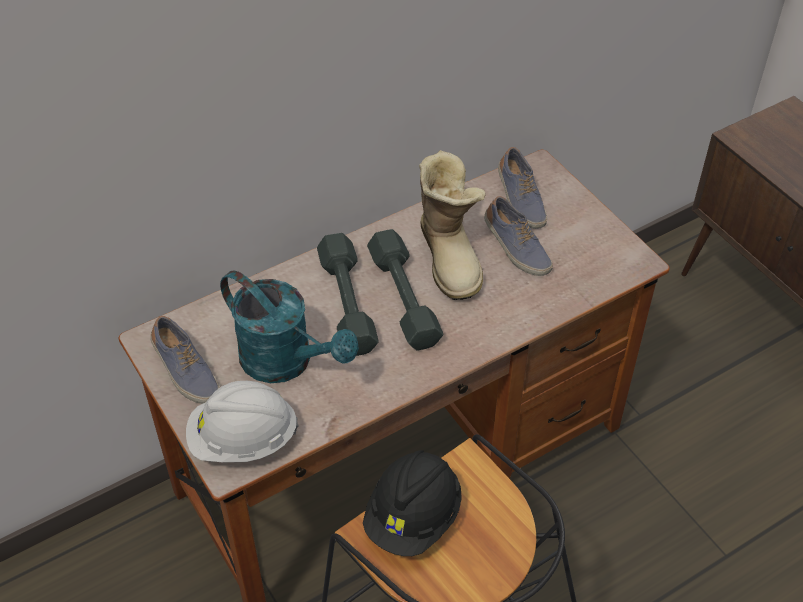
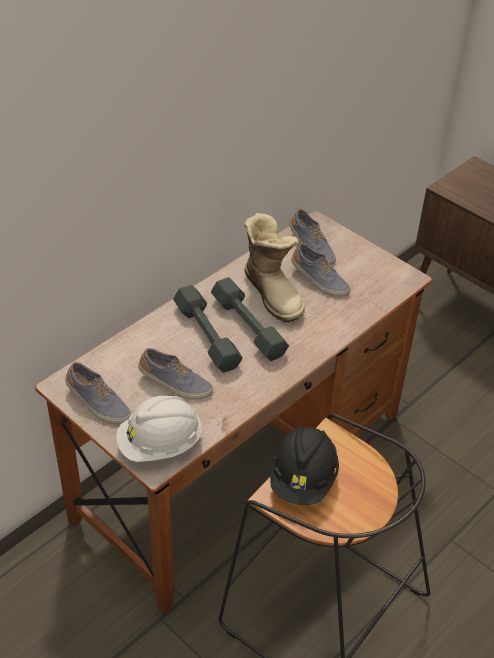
camera: 15 degrees left, 5 degrees down
(287, 362) = (175, 384): turquoise watering can -> shoe

